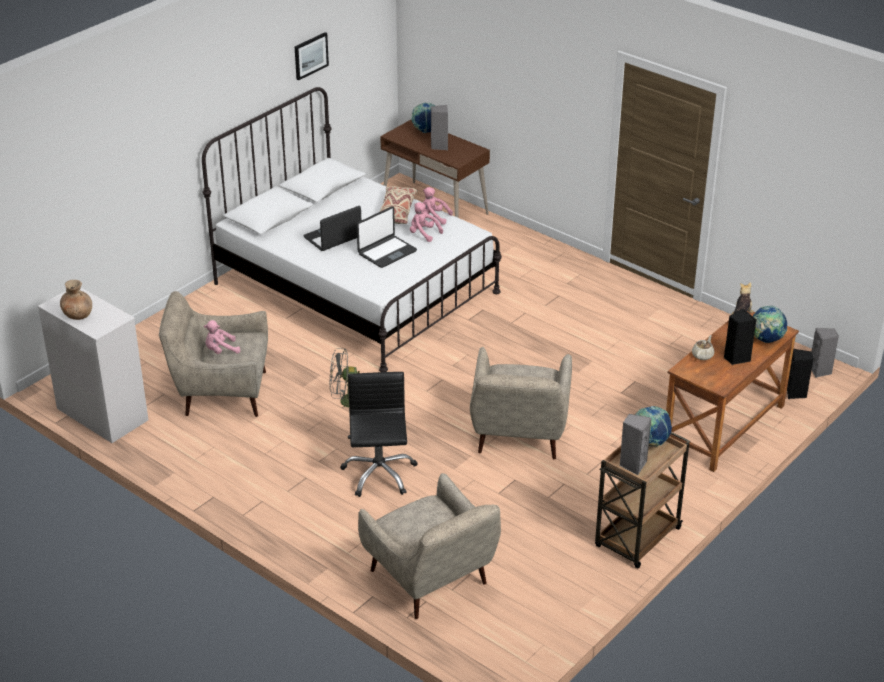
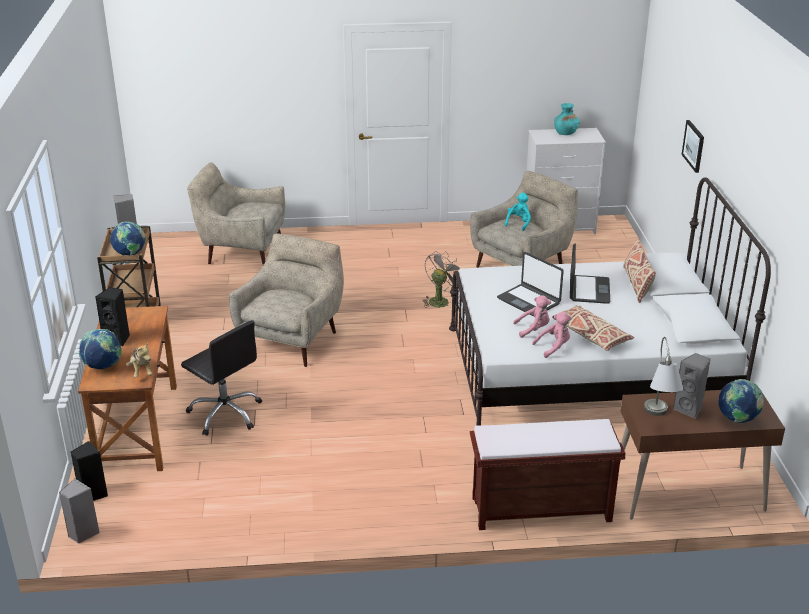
camera: 135 degrees right, 5 degrees down
(78, 315) = (565, 133): brown vase -> turquoise vase
(221, 350) = (518, 223): pink plush toy -> turquoise plush toy
(293, 224) = (637, 284): none -> beige pillow
(310, 55) = (782, 216): picture -> picture (694, 146)
(379, 474) = (351, 278): black office chair -> black office chair (226, 413)
(386, 252) = (529, 301): laptop -> laptop turned 45 degrees counterclockwise
(464, 151) = (658, 418): none -> grey table lamp
(518, 437) = (293, 339): beige armchair -> beige armchair turned 60 degrees clockwise
(527, 242) = (539, 510): none -> brown bench
(702, 355) = (149, 329): beige teapot -> none

